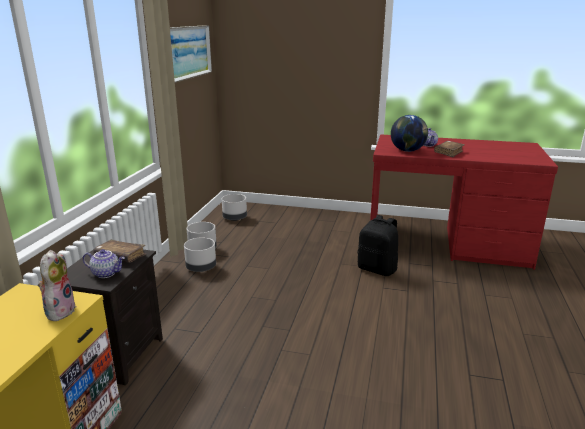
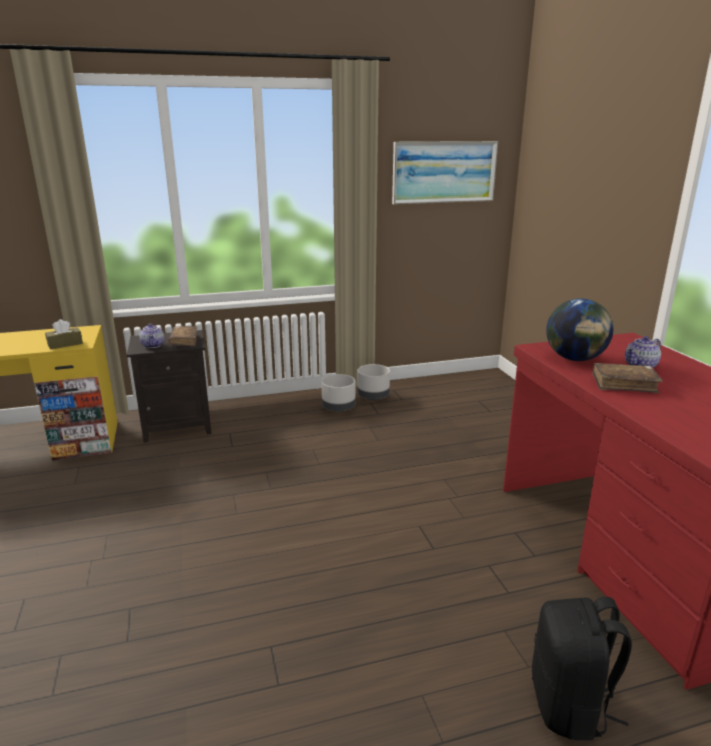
camera: 60 degrees right, 0 degrees up
(59, 311) = (65, 344): plush toy -> brown tissue box
(235, 218) = (463, 387): grey planter -> none
(377, 269) = (463, 510): black backpack -> black backpack (569, 705)

